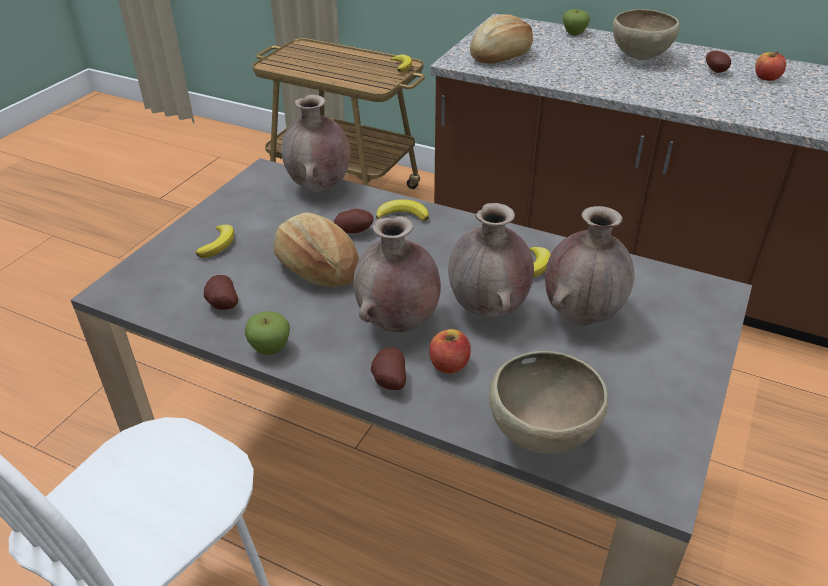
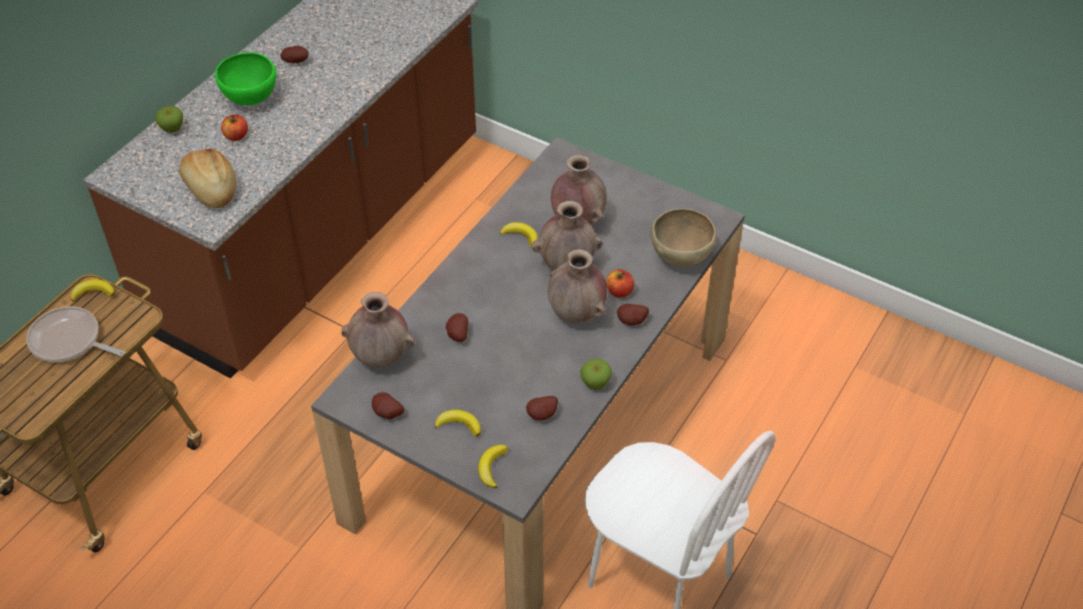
camera: 85 degrees left, 10 degrees up
(241, 198) = (387, 414): none -> potato
(317, 268) = (503, 358): bread -> none
(350, 66) = (69, 341): none -> frying pan
(402, 215) = (437, 303): banana -> banana (492, 467)
(639, 58) = (250, 99): brown bowl -> green bowl
(766, 78) = (318, 38): apple -> apple (236, 136)

